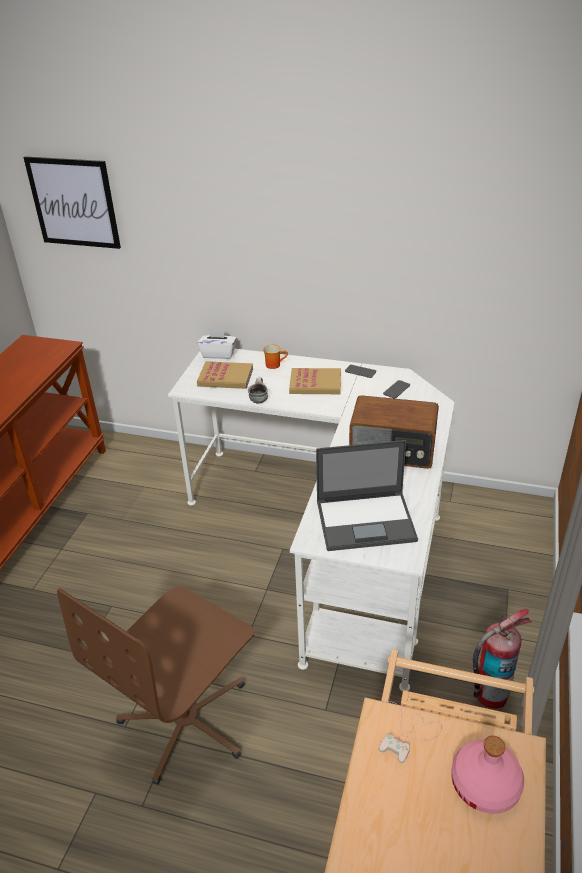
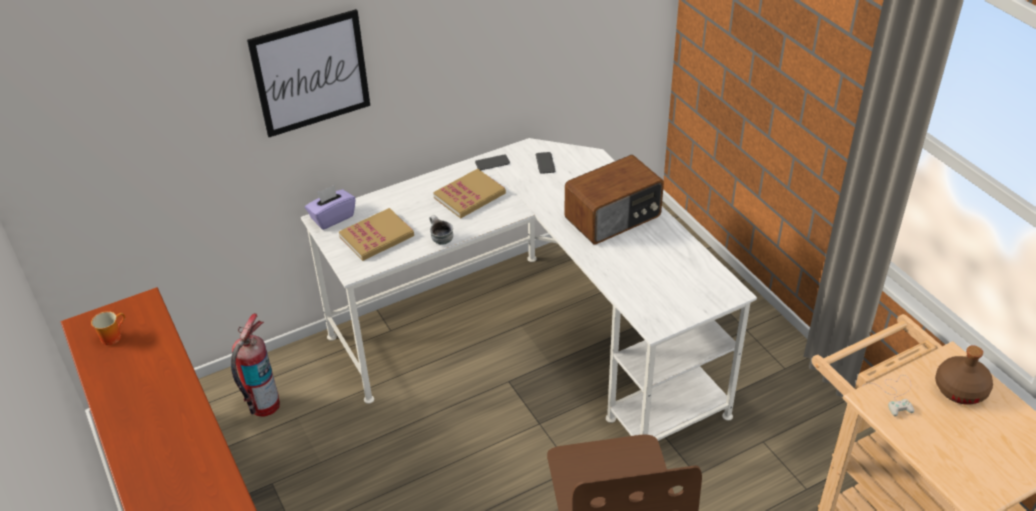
camera: 45 degrees left, 5 degrees up
(73, 203) = (100, 115): picture -> picture (311, 73)
(218, 354) = (332, 217): white tissue box -> purple tissue box
(274, 364) = (404, 198): mug -> mug (112, 336)
(367, 521) = (672, 284): laptop -> none
(485, 784) = (960, 389): pink bottle -> brown bottle
(490, 694) = (782, 377): fire extinguisher -> fire extinguisher (263, 405)

